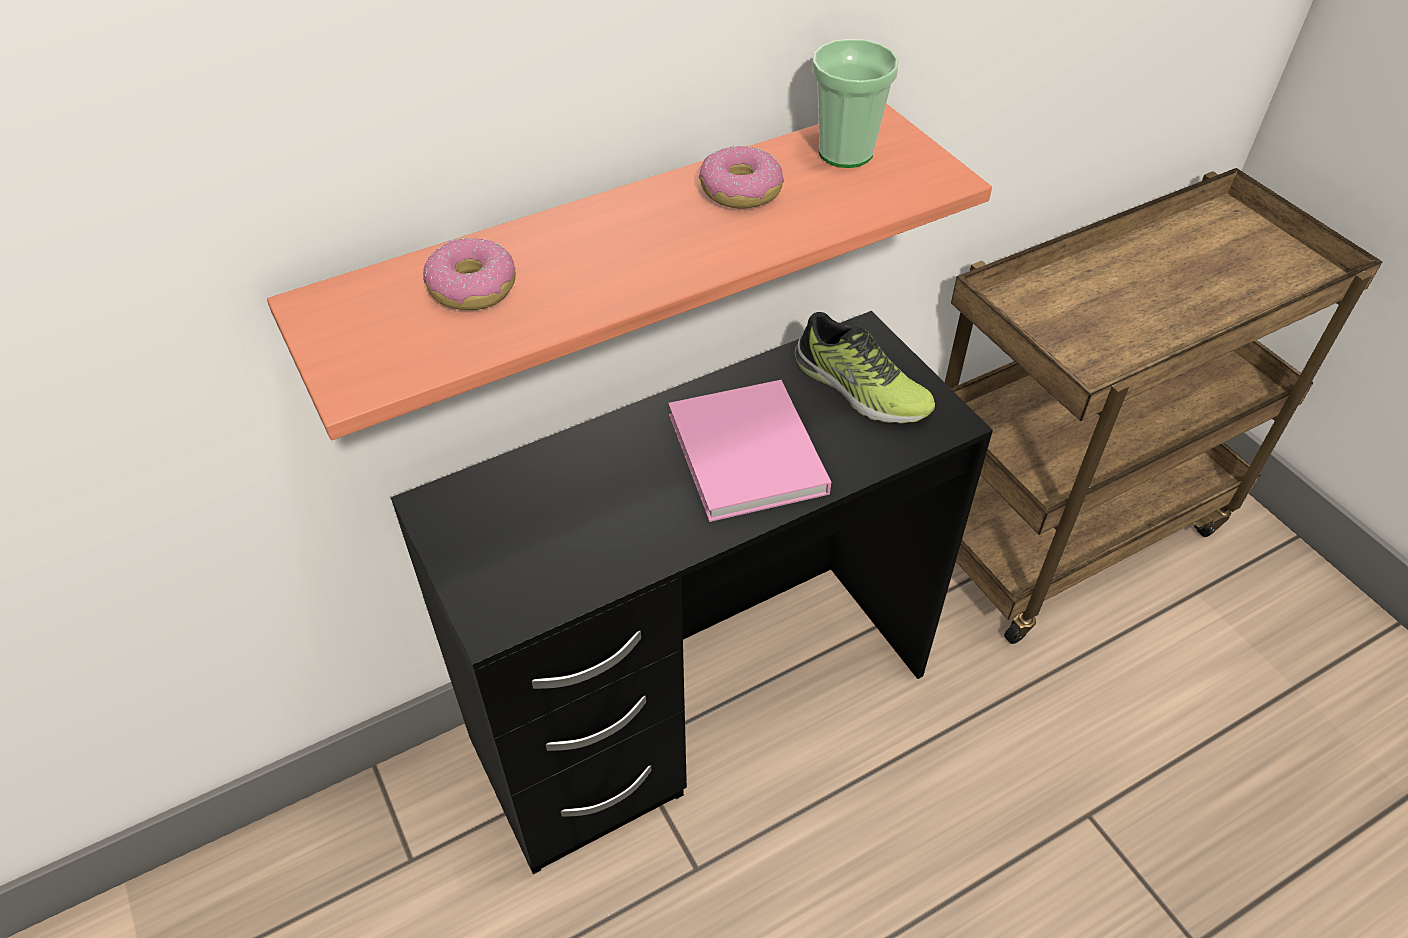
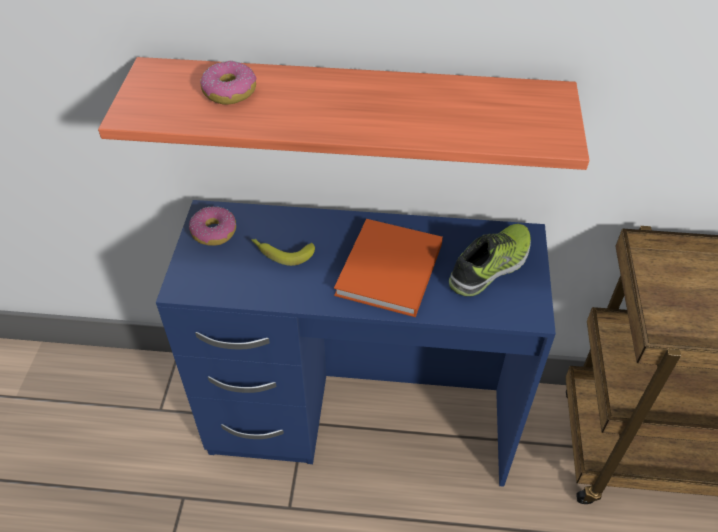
camera: 35 degrees right, 0 degrees up
(589, 503) = (281, 252): none -> banana
(700, 704) = (360, 421): black desk -> blue desk
(740, 191) = (424, 98): donut -> donut (213, 232)
(748, 457) = (388, 272): pink book -> orange book
(845, 153) = (513, 101): cup -> none
(859, 389) = (491, 266): shoe -> shoe turned 120 degrees counterclockwise

